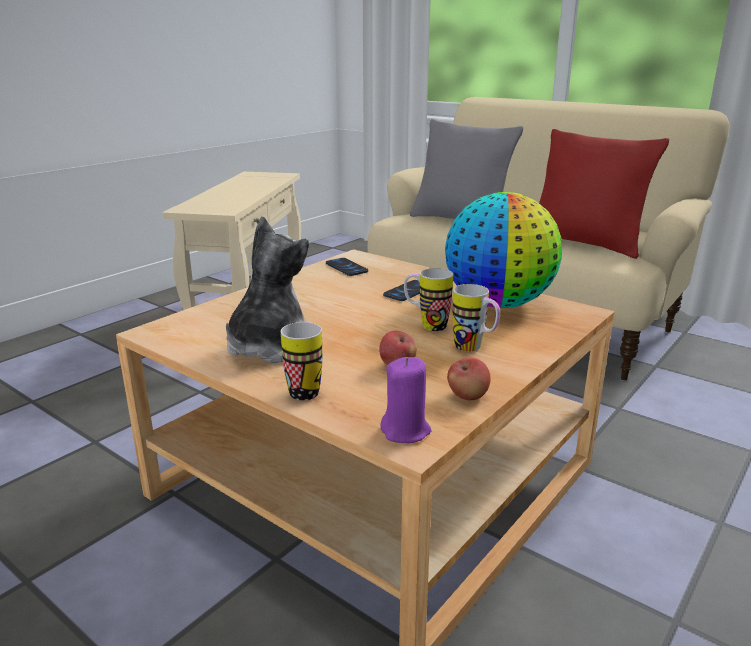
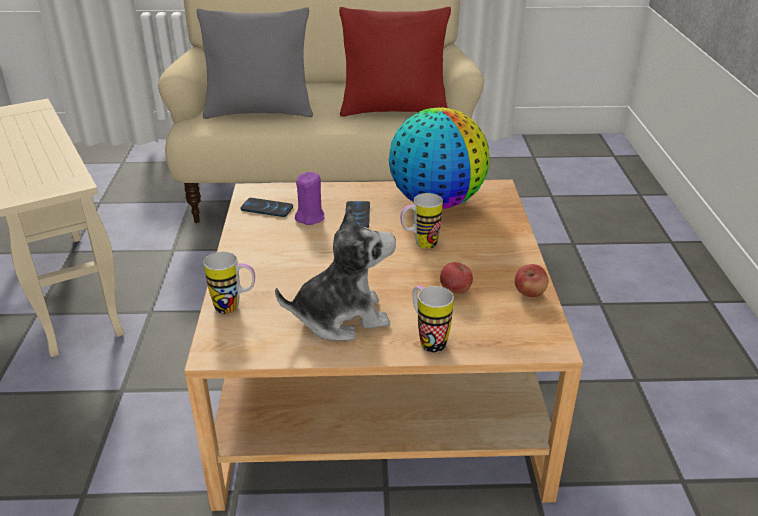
camera: 40 degrees left, 10 degrees up
(269, 346) = (341, 317): plush toy -> plush toy turned 90 degrees clockwise
(406, 431) = (535, 338): purple candle -> purple candle (310, 217)
(474, 349) = (479, 252): mug -> mug (234, 307)

